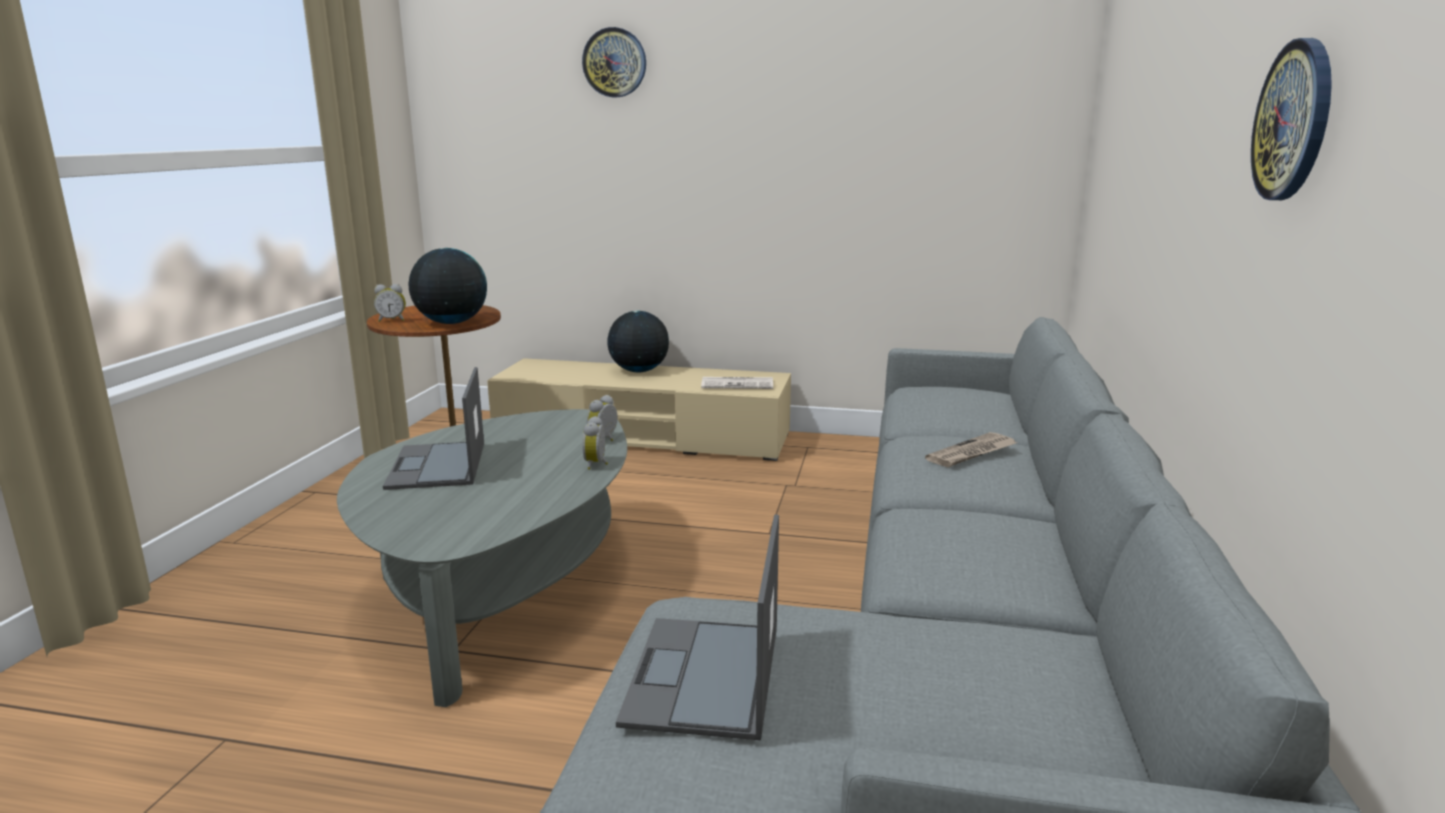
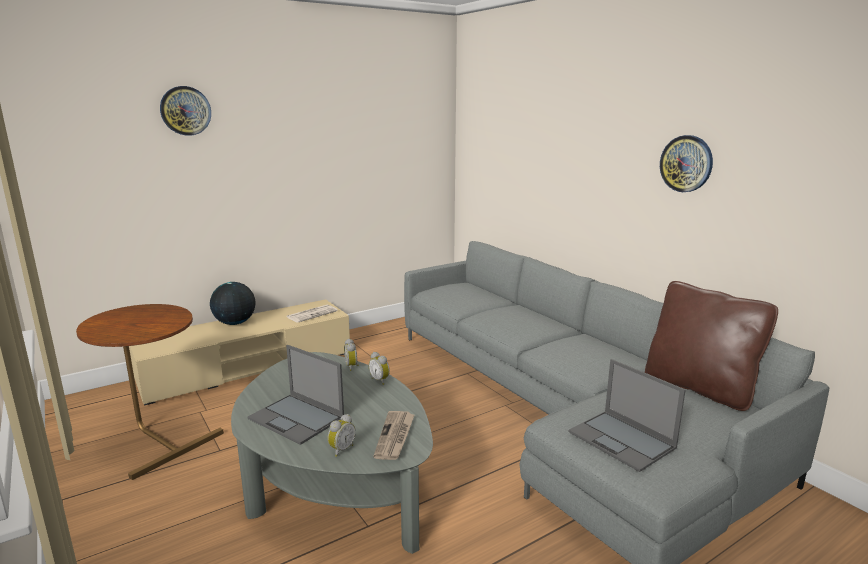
camera: 45 degrees left, 0 degrees up
(392, 320) = (111, 334): alarm clock -> alarm clock (341, 449)
(451, 323) = (167, 323): globe -> none
(972, 453) = (515, 314): newspaper -> newspaper (395, 437)
(1084, 696) = (699, 388): none -> brown pillow

